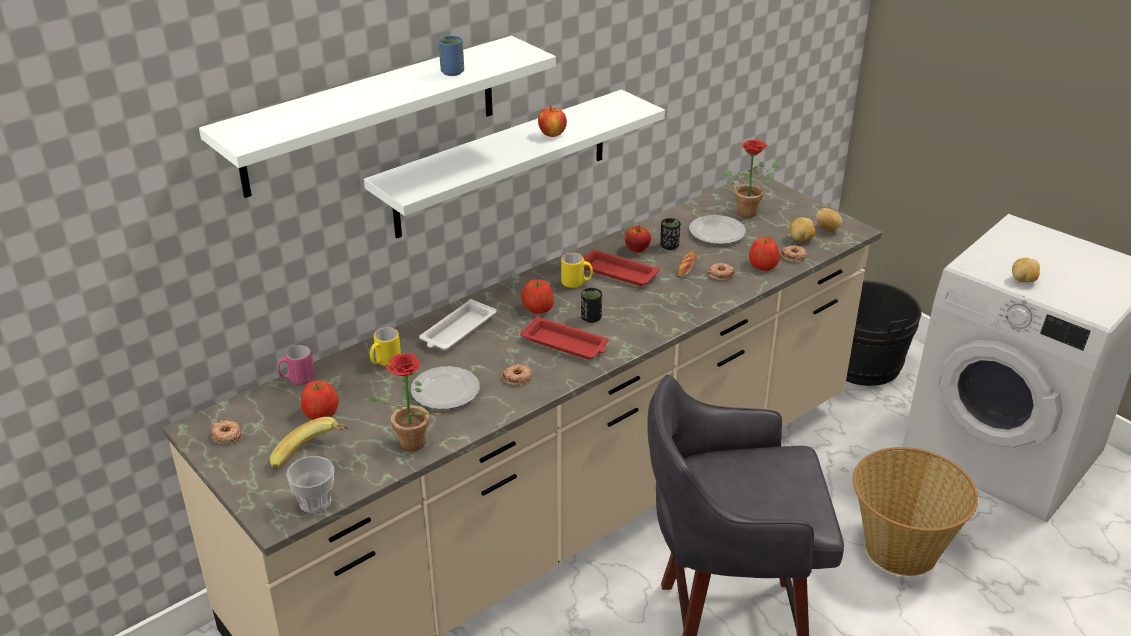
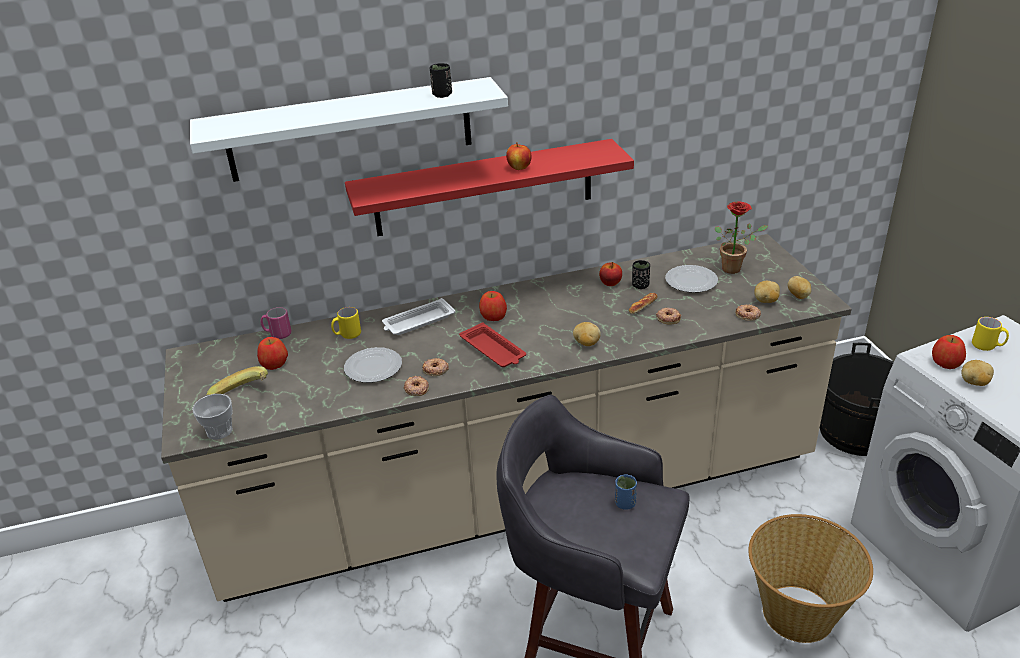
camera: 25 degrees right, 0 degrees up
(226, 435) = (200, 365): donut -> donut (416, 389)
(407, 445) = (314, 404): potted plant -> none
(452, 72) = (411, 100): blue cup -> blue cup (625, 503)
(502, 163) = (484, 188): white shelf -> red shelf
(576, 283) = (539, 302): yellow mug -> yellow mug (987, 346)
(591, 318) = (529, 333): black cup -> black cup (442, 95)
(616, 272) = (579, 299): red tray -> none
(657, 316) = (586, 343): none -> potato
(763, 265) = (713, 317): apple -> apple (946, 362)

